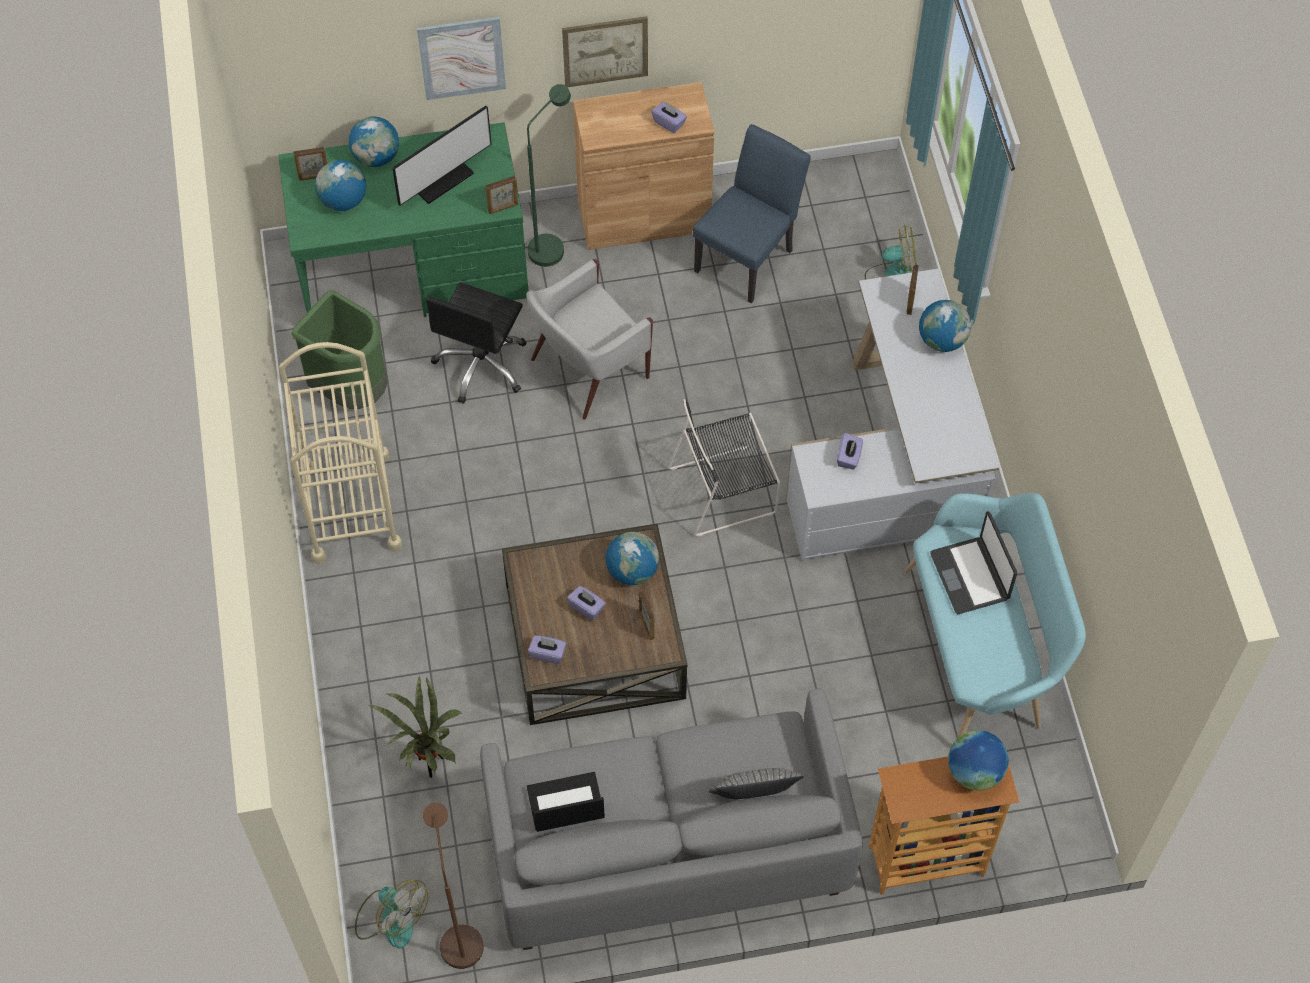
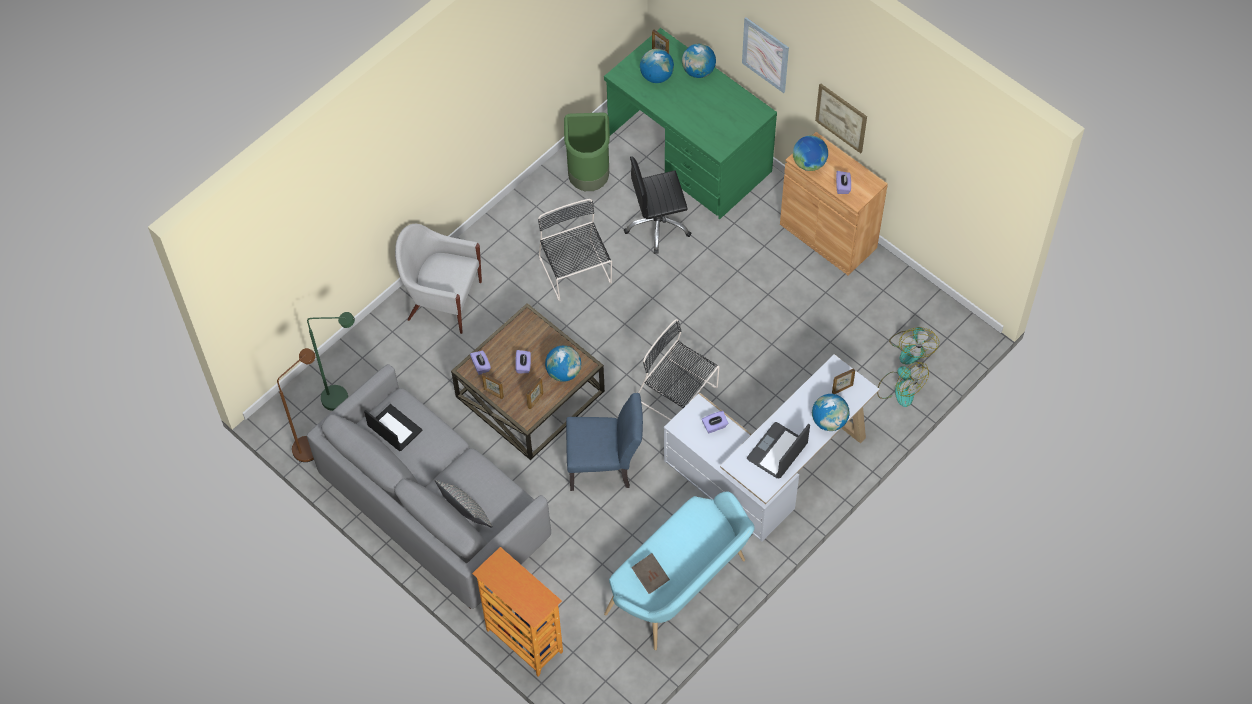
camera: 55 degrees right, 0 degrees up
(351, 507) = (517, 227): beige cart -> none
(390, 918) = (298, 407): fan -> fan (912, 347)
(430, 765) = (396, 367): potted plant -> none
(443, 180) = (711, 111): monitor -> none
(470, 487) = (576, 272): none -> black chair
(503, 208) = (718, 150): picture frame -> picture frame (493, 393)
(551, 244) = (767, 204): green floor lamp -> green floor lamp (343, 397)
(587, 369) = (699, 277): white armchair -> white armchair (443, 300)
(749, 256) = (848, 305): blue chair -> blue chair (605, 466)
(970, 576) = (692, 537): laptop -> laptop (778, 451)
(974, 772) = (534, 595): globe -> globe (809, 163)
(990, 652) = (650, 577): none -> brown book

